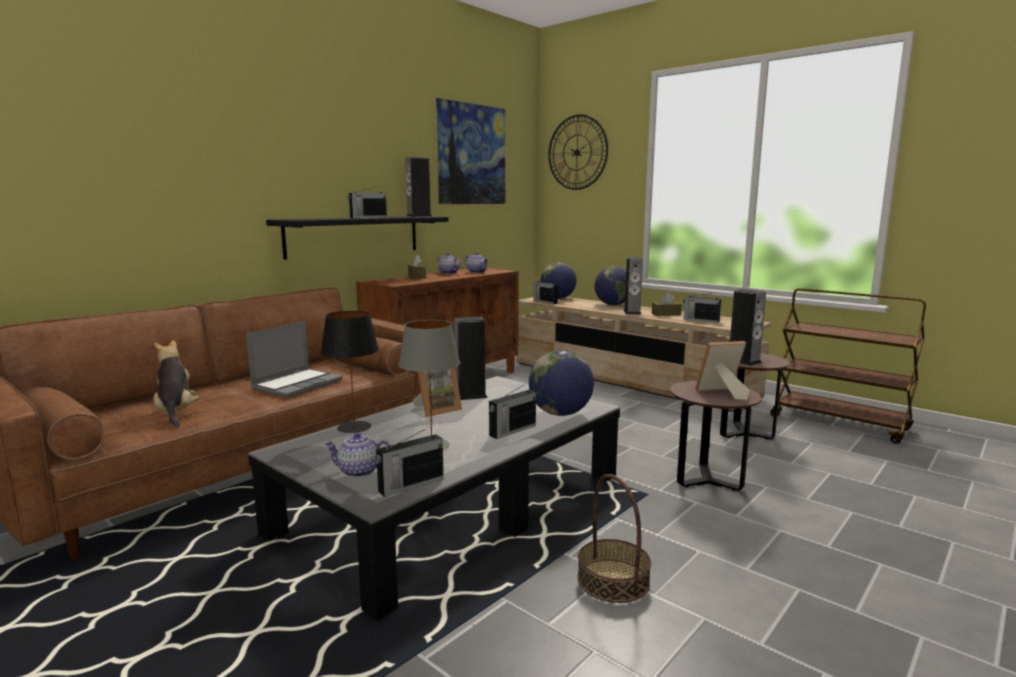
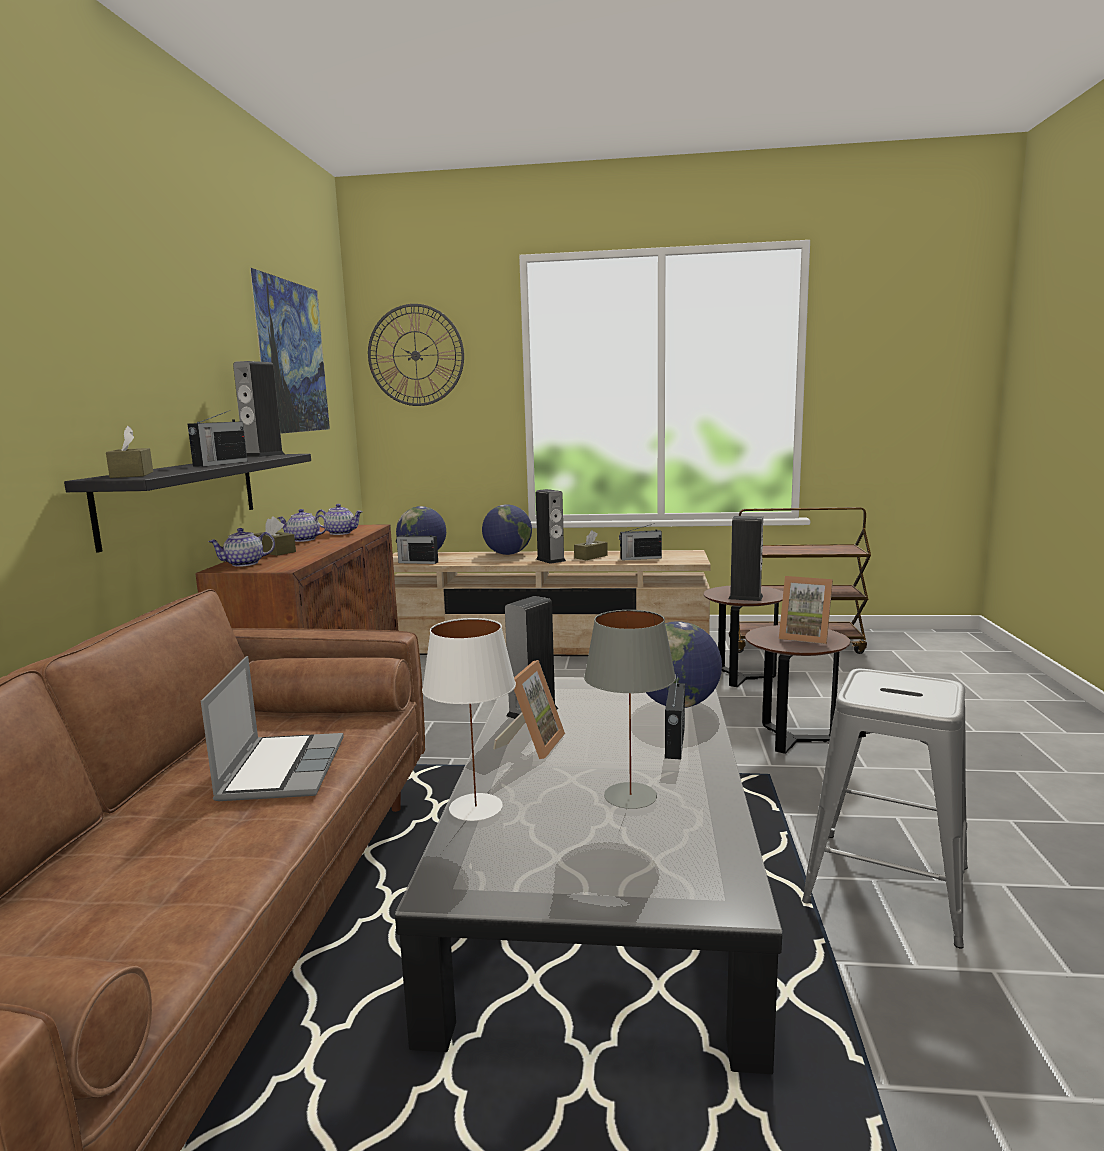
camera: 35 degrees left, 0 degrees up
(176, 412) = (150, 895): plush toy -> none
(301, 219) = (132, 475): none -> brown tissue box
(354, 427) = (475, 807): black table lamp -> white table lamp
(359, 471) = (622, 869): teapot -> teapot (244, 564)
(410, 485) = (720, 859): radio -> none
(613, 580) = (888, 885): basket -> grey stool
(721, 393) = (805, 637): picture frame -> picture frame turned 105 degrees counterclockwise

